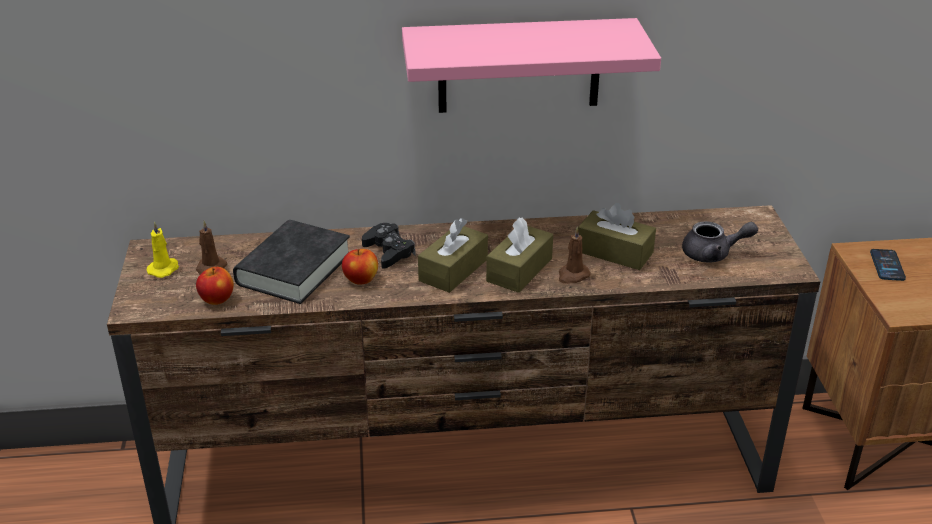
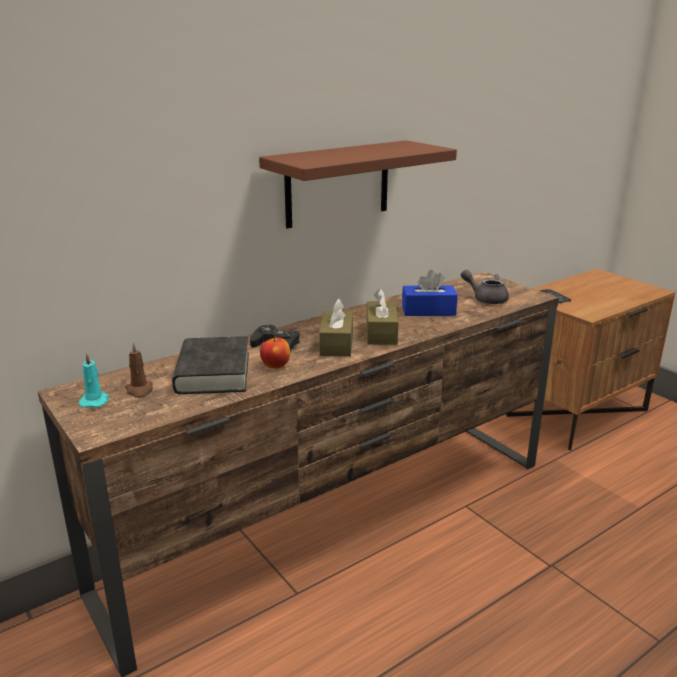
camera: 30 degrees left, 10 degrees down
(164, 269) = (95, 401): yellow candle -> turquoise candle
(217, 299) = (169, 408): apple -> none
(519, 66) = (337, 184): pink shelf -> brown shelf
(572, 275) = (419, 328): brown candle -> none
(614, 252) = (428, 311): brown tissue box -> blue tissue box
(713, 254) = (486, 298): grey teapot -> grey teapot turned 120 degrees counterclockwise

